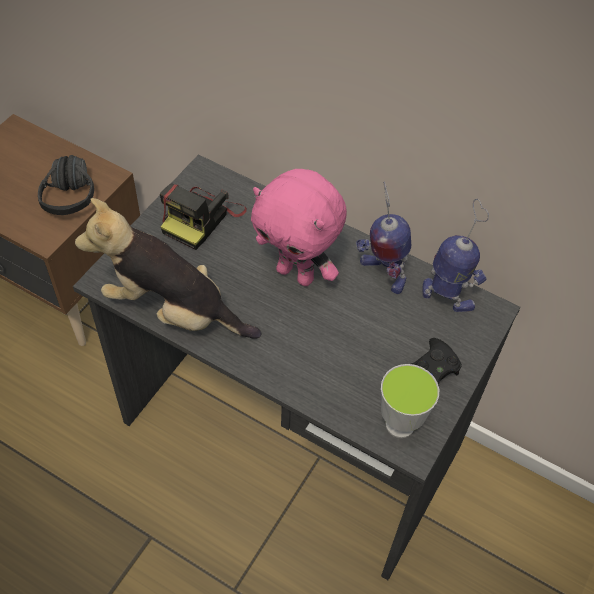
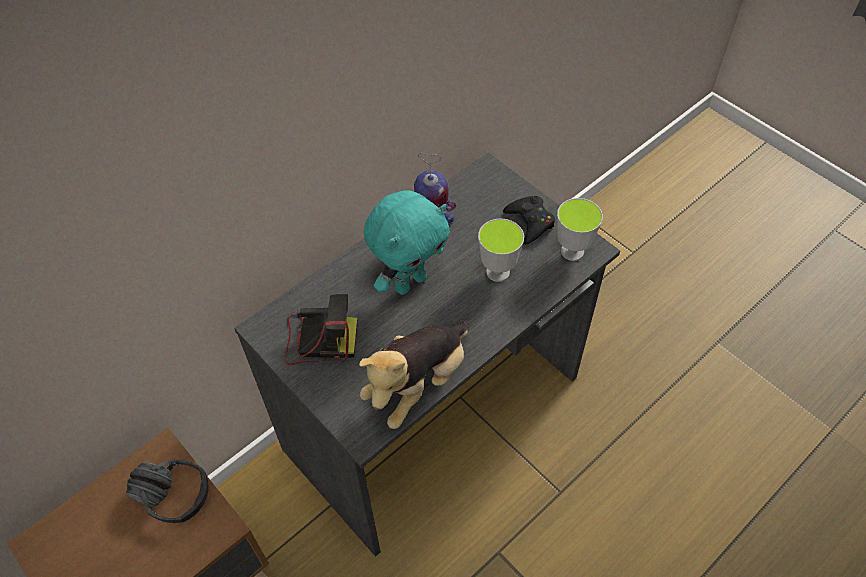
camera: 70 degrees left, 0 degrees up
(202, 218) = (318, 339): camera -> camera turned 45 degrees counterclockwise
(297, 274) = (410, 282): pink plush toy -> turquoise plush toy
(339, 352) = (498, 272): none -> cup
(447, 298) = (467, 191): toy robot -> none

